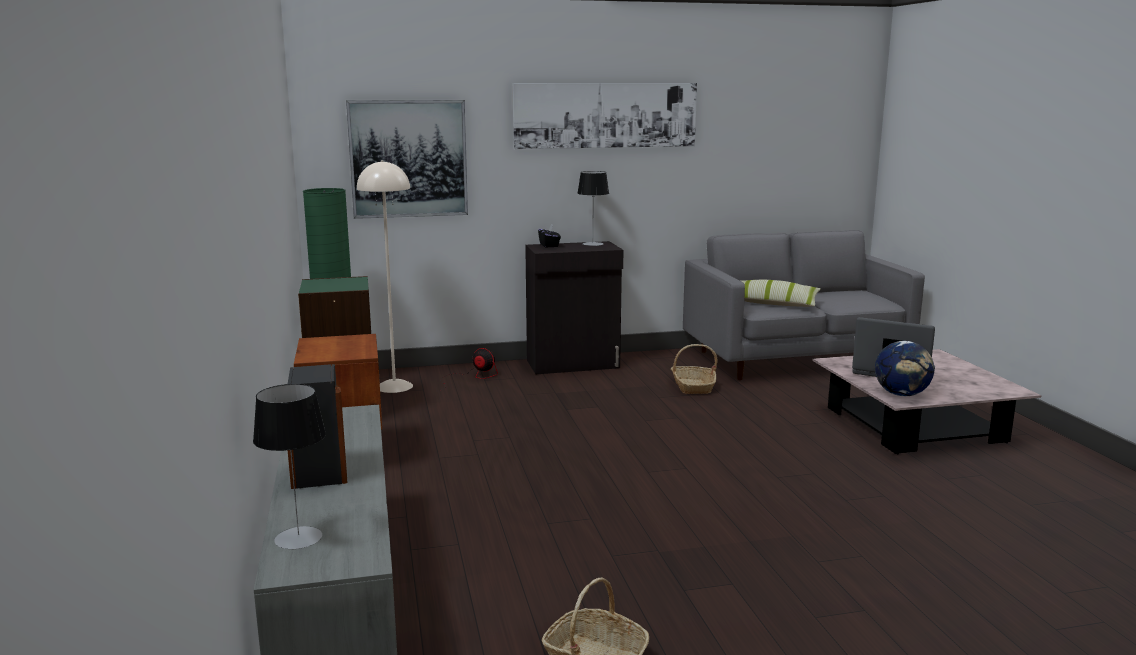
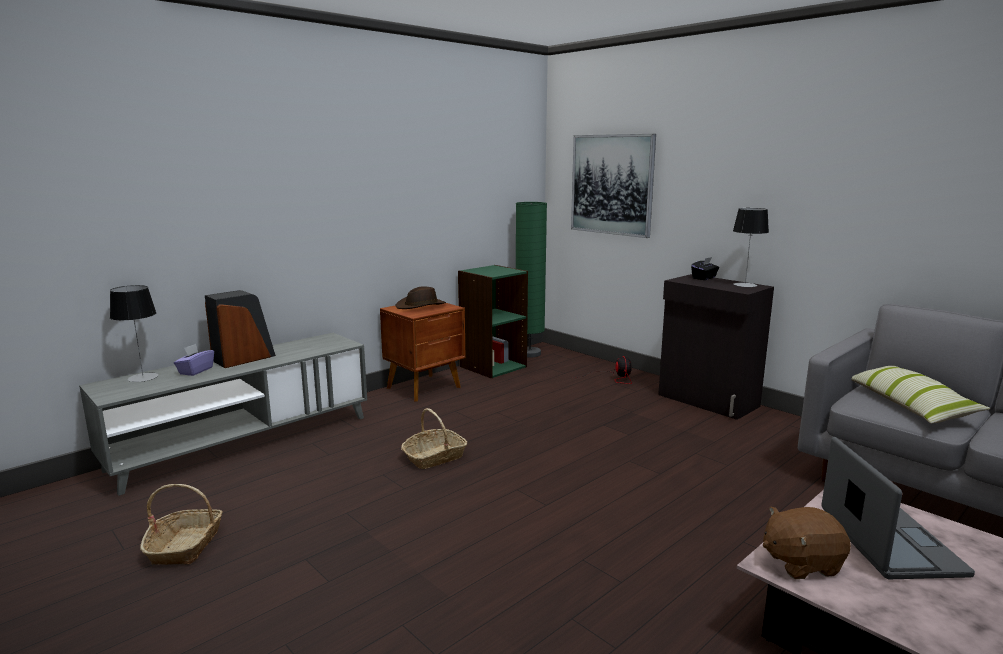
camera: 60 degrees right, 0 degrees up
(328, 346) = (421, 306): none -> brown hat
(328, 501) = (195, 371): none -> purple tissue box
(394, 386) = (556, 365): beige floor lamp -> none
(605, 115) = (787, 148): picture -> none
(693, 387) = (753, 462): basket -> basket (434, 457)
(901, 394) = (800, 563): globe -> brown plush toy

